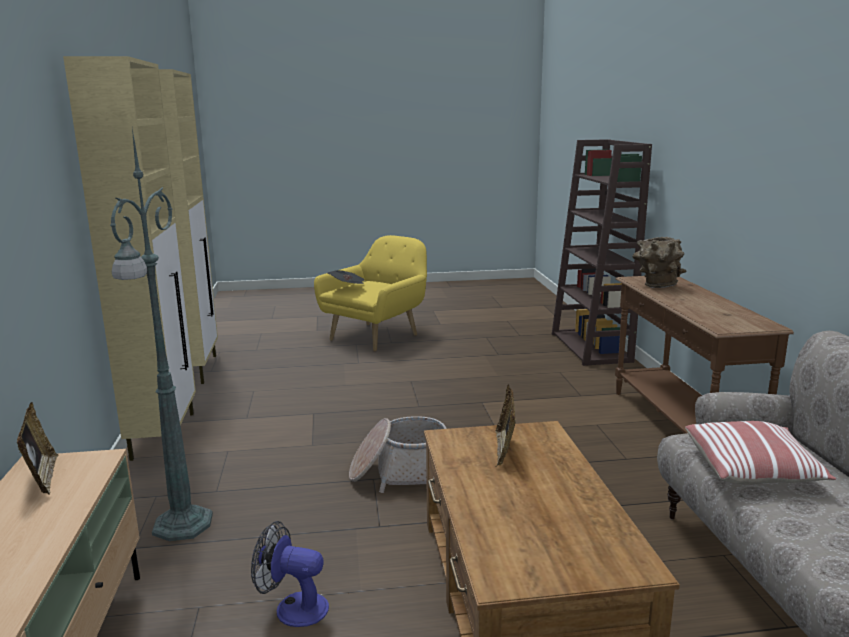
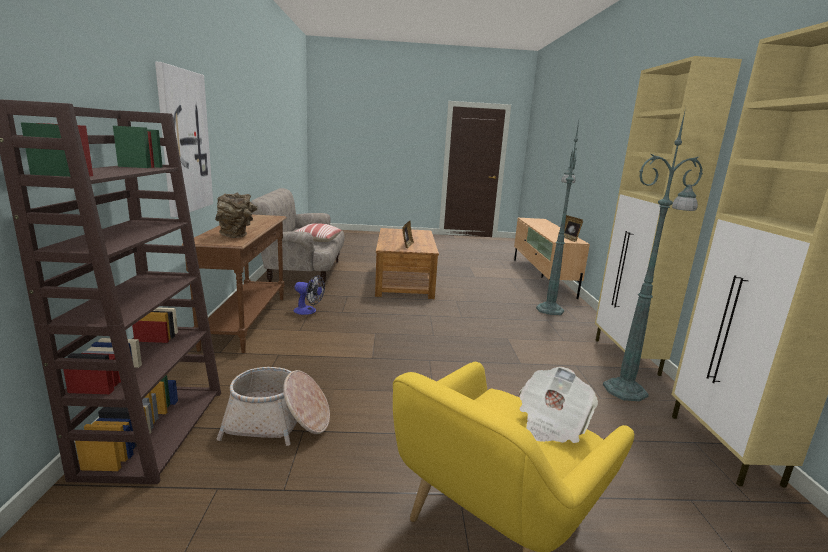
camera: 175 degrees left, 0 degrees up
(217, 399) = (627, 390): none -> green floor lamp
(293, 607) = (484, 286): fan -> fan (308, 311)
(401, 473) = (445, 317): basket -> basket (278, 423)
(715, 178) = (184, 142): none -> picture

